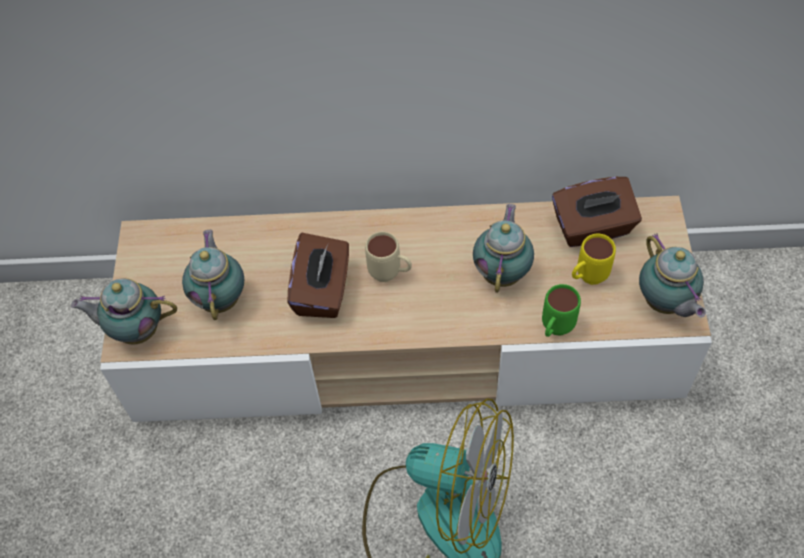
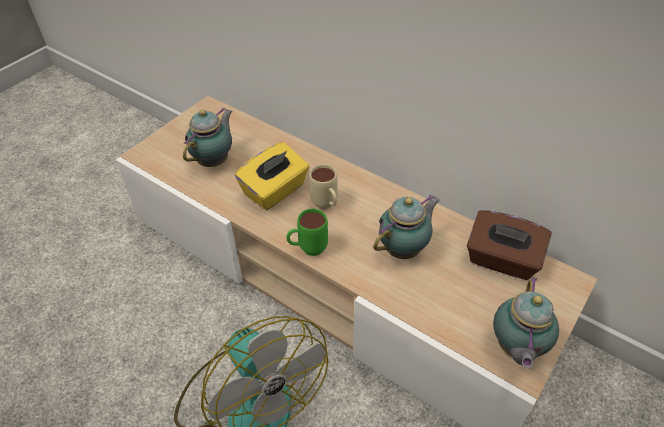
camera: 35 degrees right, 10 degrees down
(135, 330) = (153, 151): teapot -> none
(322, 291) = (275, 191): brown tissue box -> yellow tissue box
(554, 330) = (406, 310): green mug -> green mug (307, 249)
(586, 278) = (465, 291): yellow mug -> none

